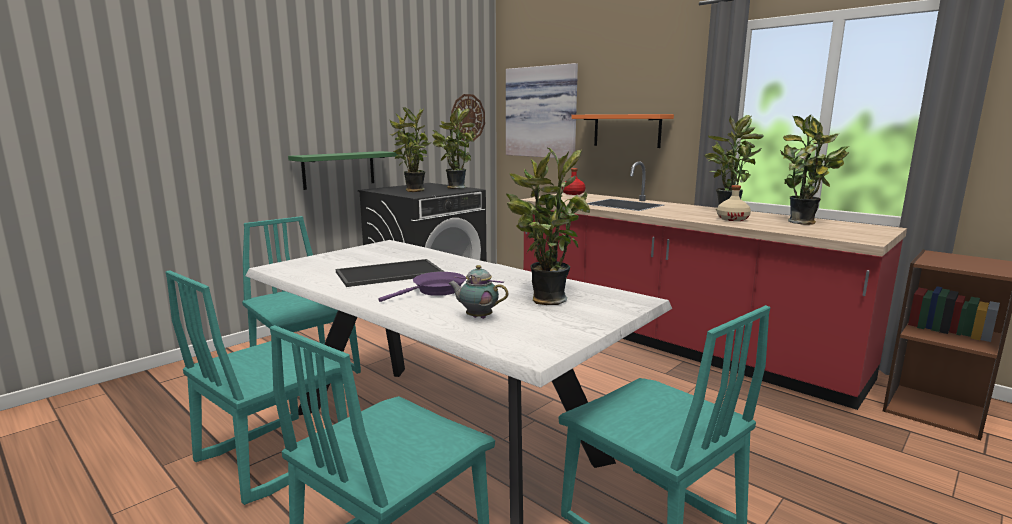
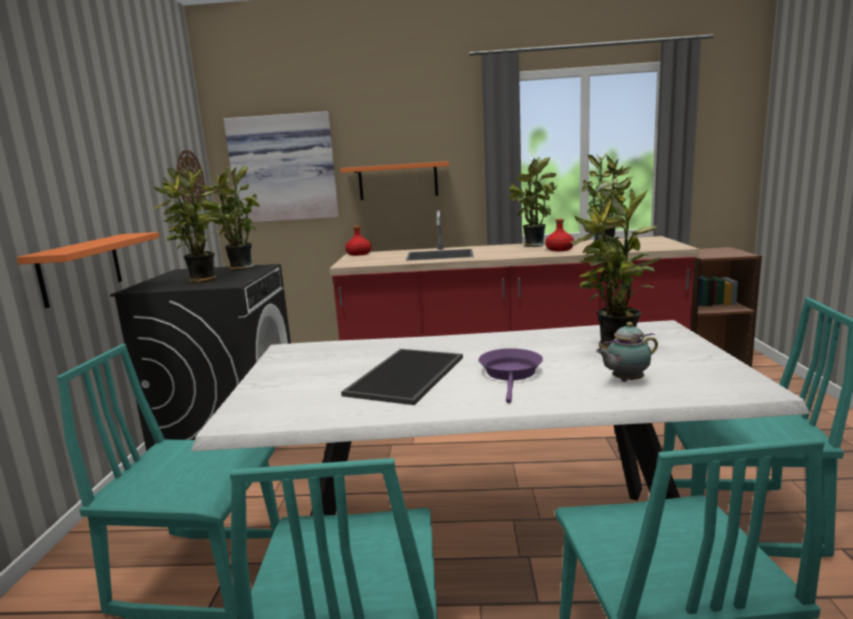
camera: 40 degrees left, 0 degrees up
(339, 169) = (81, 268): green shelf -> orange shelf
(732, 219) = (559, 249): beige bottle -> red bottle

